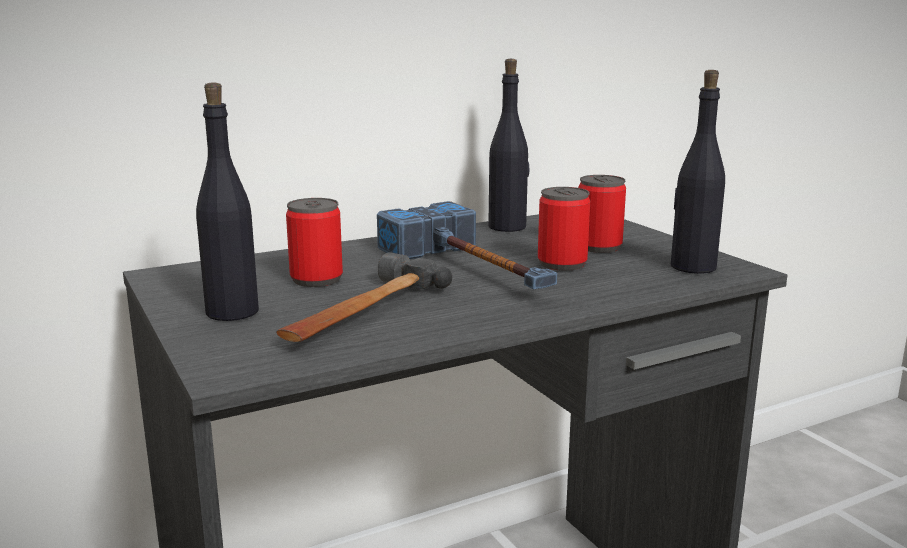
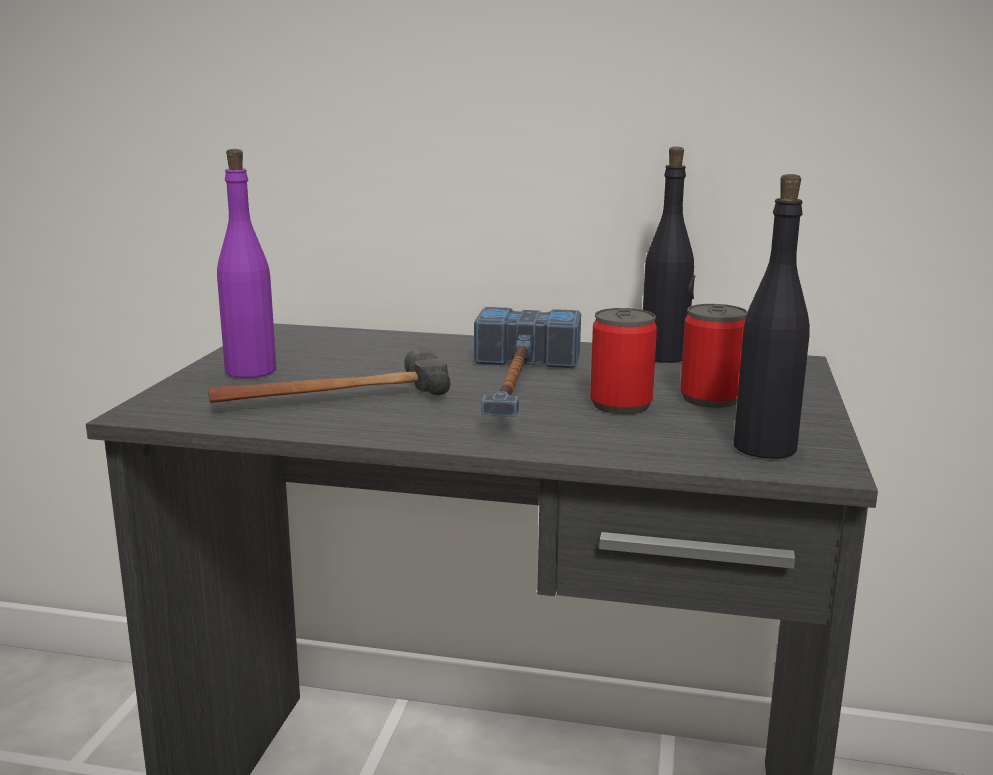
camera: 40 degrees right, 0 degrees up
(232, 312) = (251, 371): black bottle -> purple bottle
(316, 279) = (369, 362): can -> none

